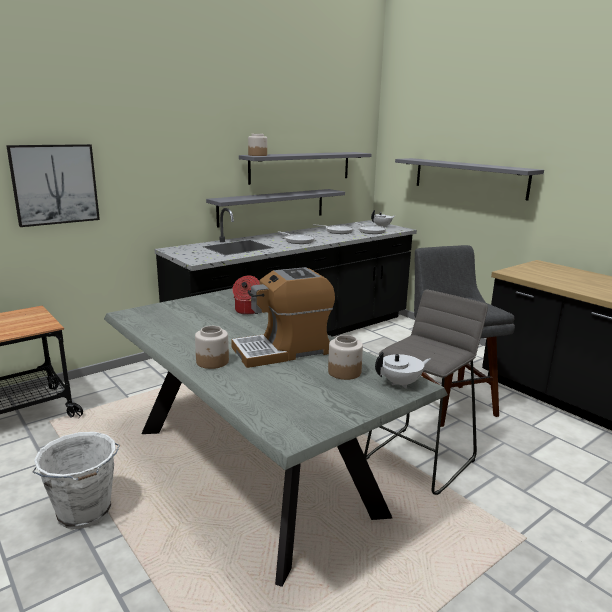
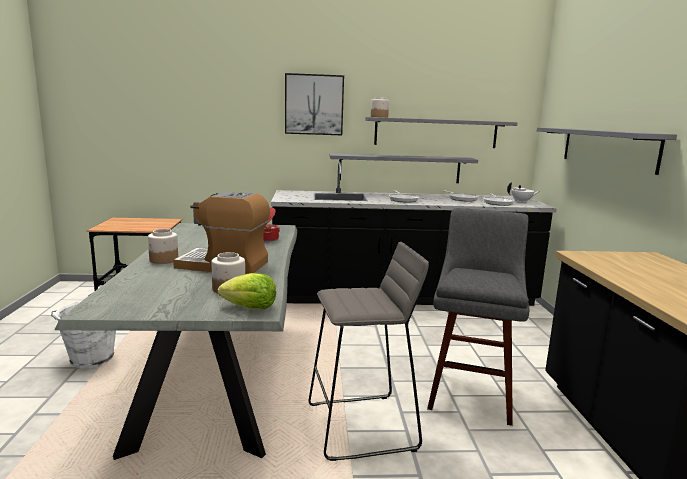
camera: 35 degrees right, 5 degrees down
(55, 184) = (203, 129): picture -> picture (314, 104)
(401, 383) = (250, 307): white teapot -> lettuce

